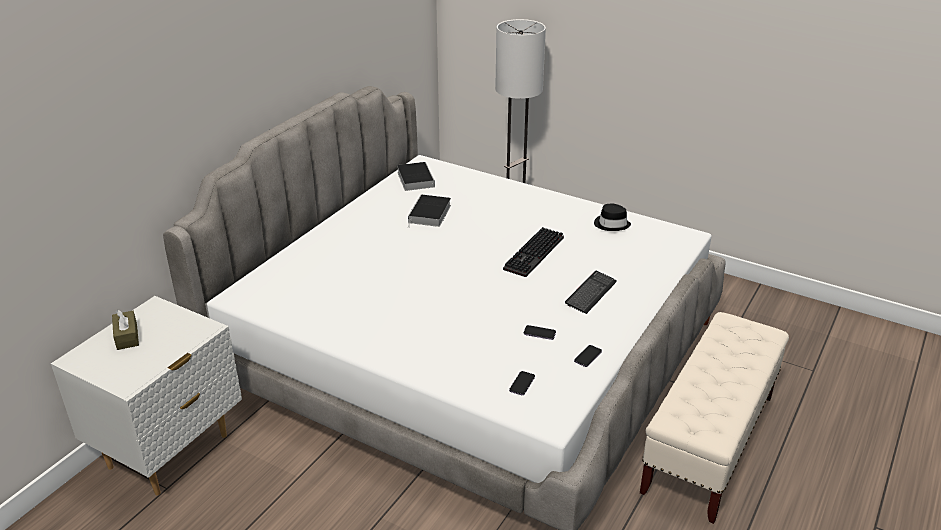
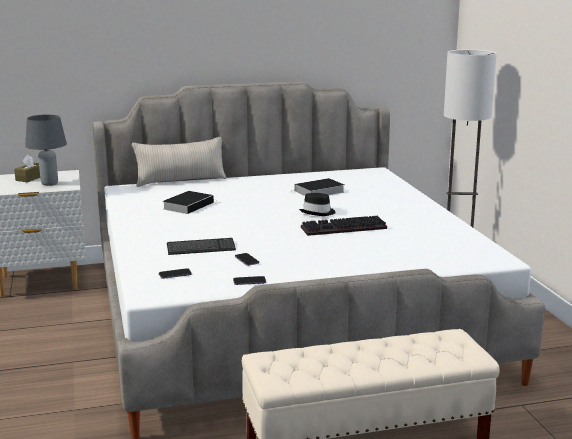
camera: 45 degrees right, 15 degrees down
(172, 335) = (49, 184): none -> grey table lamp
(276, 257) = (181, 181): none -> beige pillow
(415, 178) = (351, 175): book -> book (189, 205)
(591, 293) = (334, 258): keyboard -> keyboard (201, 248)
(612, 224) = (447, 235): black hat -> black hat (318, 212)

